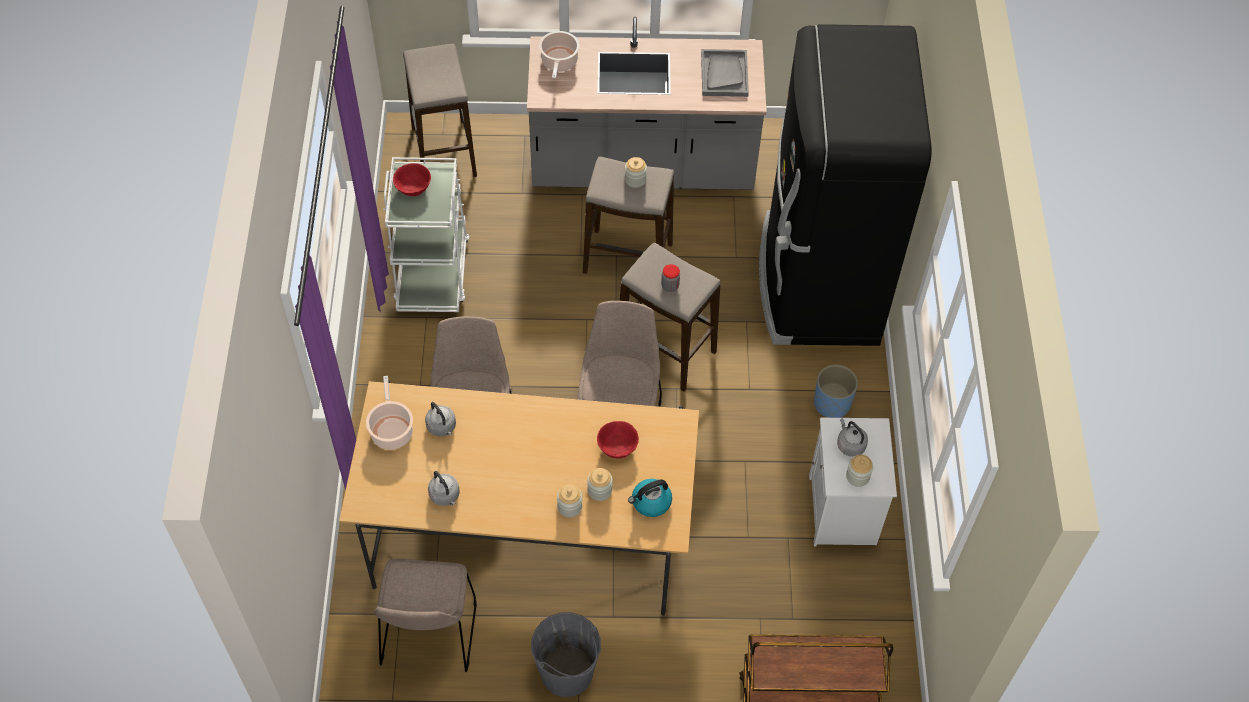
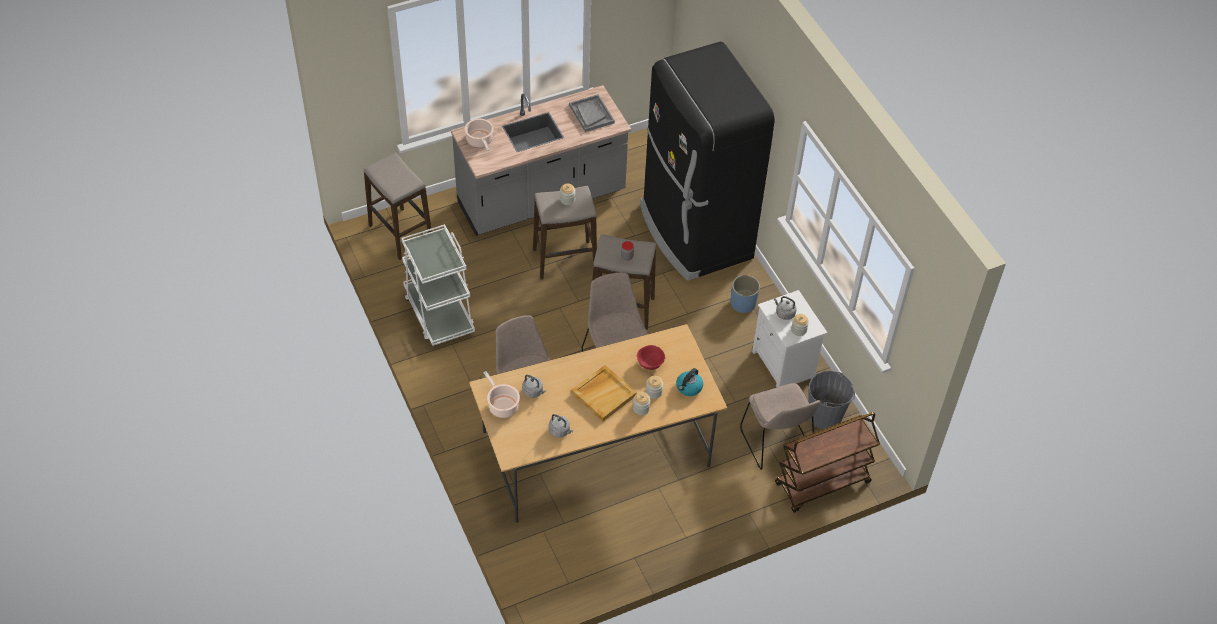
camera: 25 degrees left, 5 degrees down
(413, 188) = (426, 253): red bowl -> none
(428, 635) = (569, 536): beige chair -> beige chair (777, 443)
(531, 466) = (603, 394): none -> beige tray
(567, 672) = (668, 523): grey bucket -> grey bucket (825, 415)

